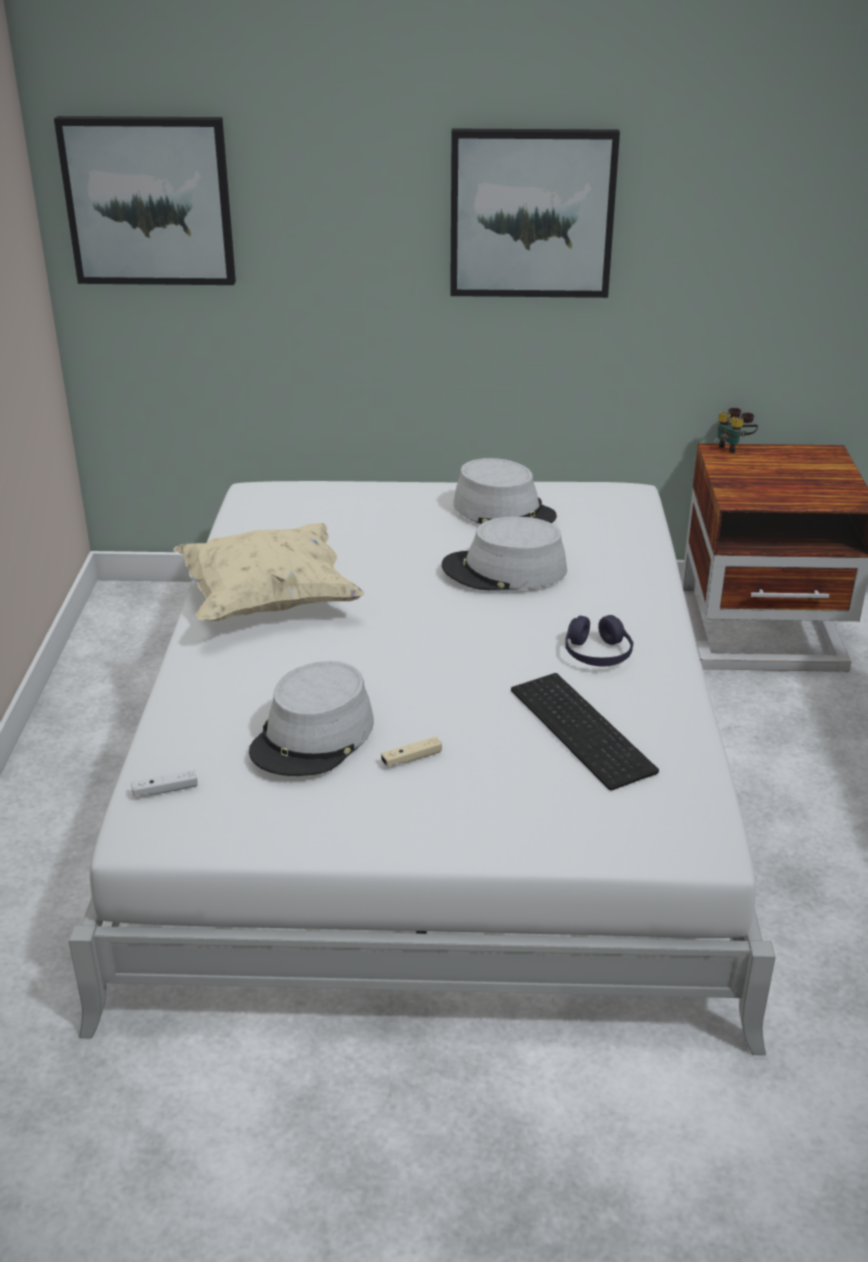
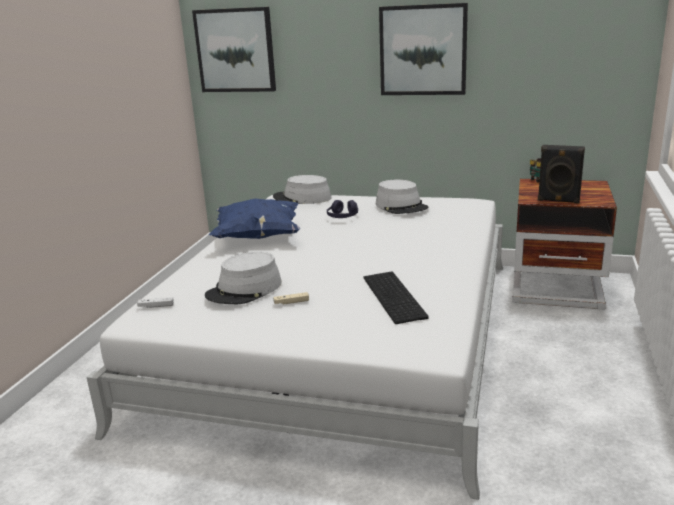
camera: 15 degrees right, 10 degrees down
(268, 602) = (258, 237): beige pillow -> blue pillow
(504, 570) = (388, 229): grey hat -> grey hat (302, 198)
(597, 654) = (422, 266): purple headphones -> purple headphones (343, 216)
(784, 500) = (558, 201): none -> black speaker

